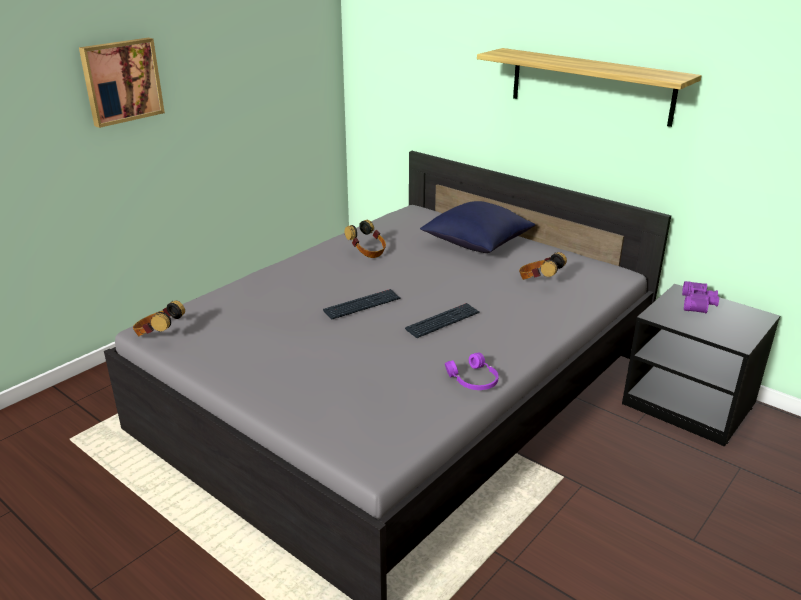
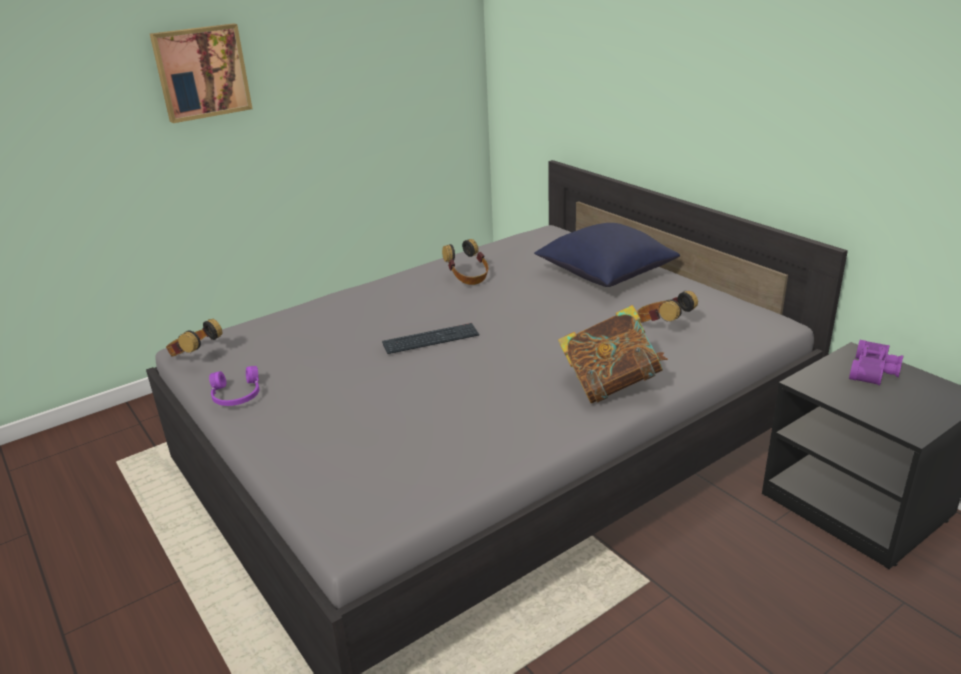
camera: 15 degrees right, 0 degrees up
(443, 321) = (517, 367): keyboard -> none
(473, 380) = (519, 445): purple headphones -> purple headphones (236, 395)
(521, 330) = (611, 386): none -> book
(590, 86) = (750, 77): shelf -> none

